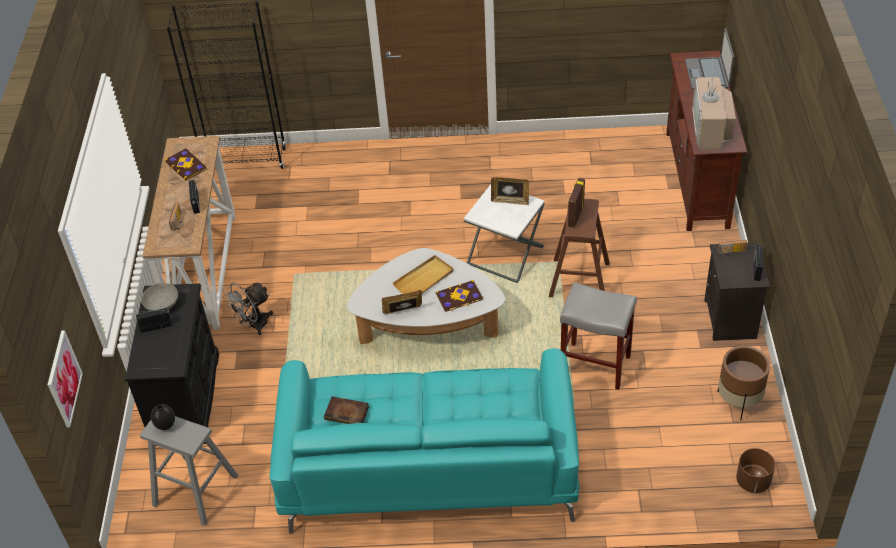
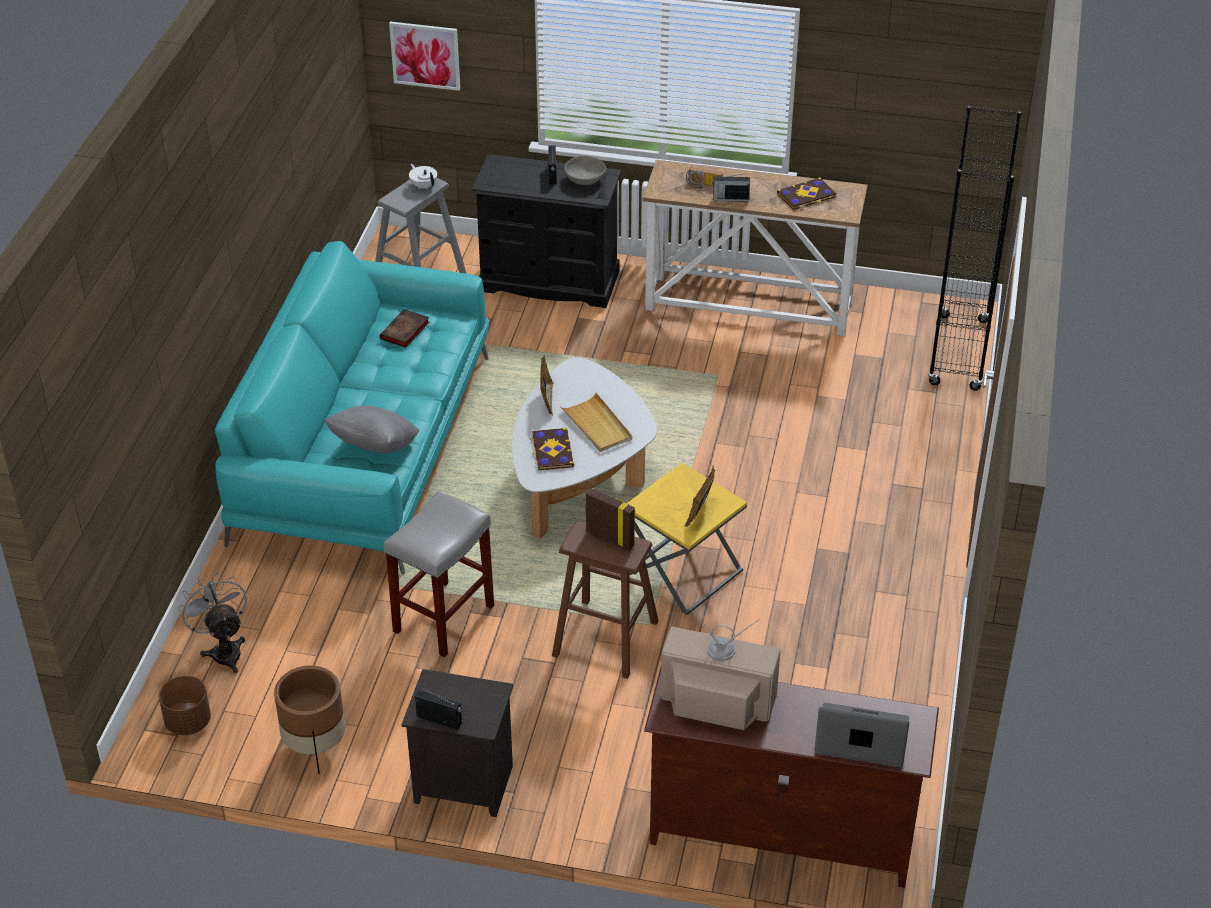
camera: 100 degrees right, 5 degrees down
(165, 425) = (423, 186): black vase -> white teapot
(253, 325) = (641, 336): grey fan -> grey fan (224, 650)
(497, 392) = (374, 449): none -> grey pillow
(505, 255) = (683, 572): white side table -> yellow side table
(731, 253) = (484, 701): radio -> none

